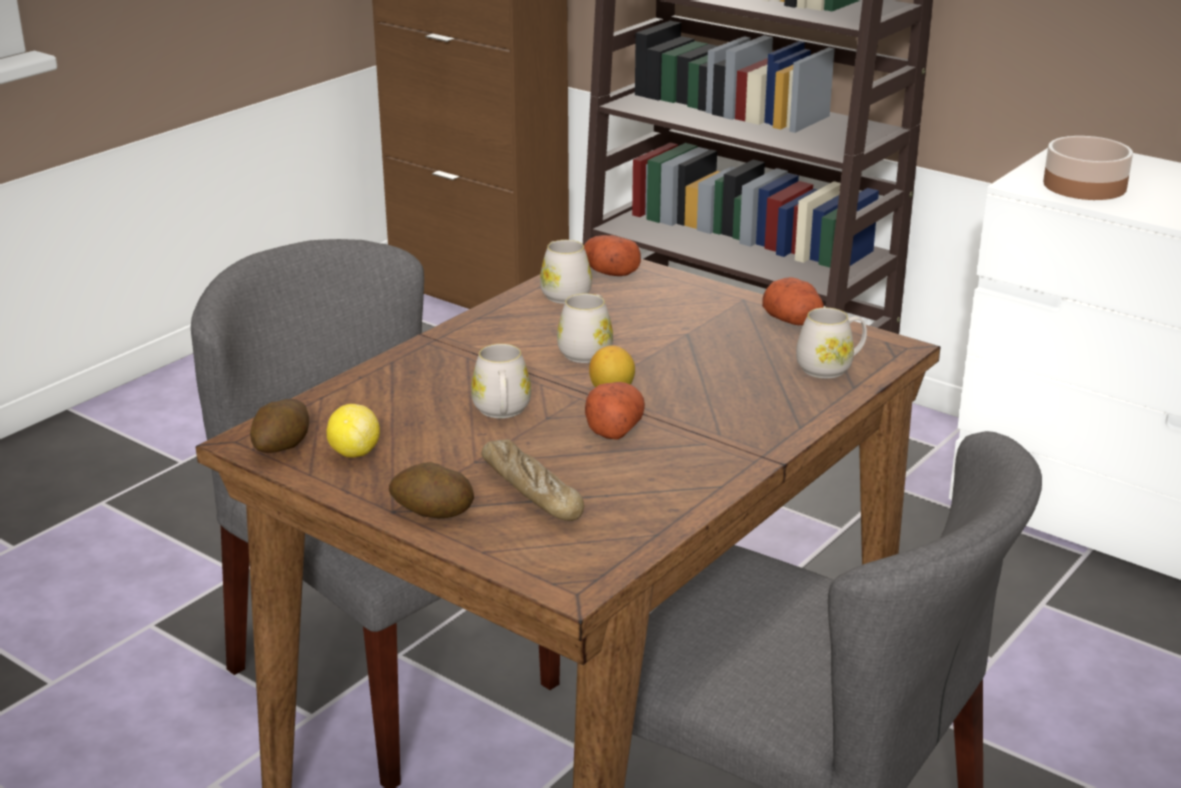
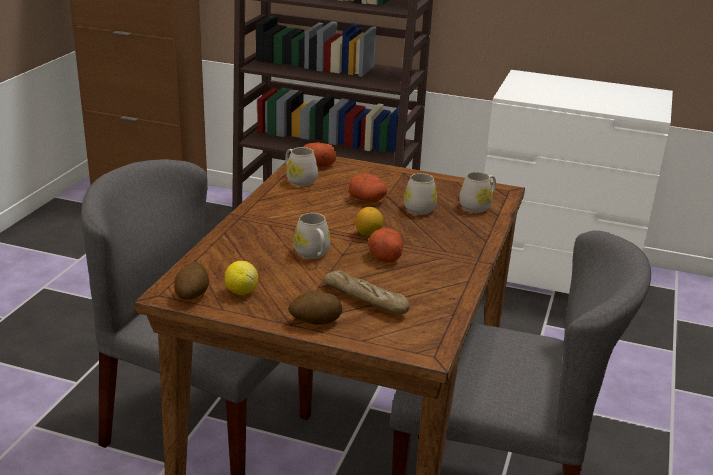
camera: 20 degrees left, 0 degrees up
(588, 350) = (337, 212): white mug -> white mug (419, 207)
(794, 321) = (439, 182): potato -> potato (368, 199)
(1084, 185) = (541, 93): bowl -> none

